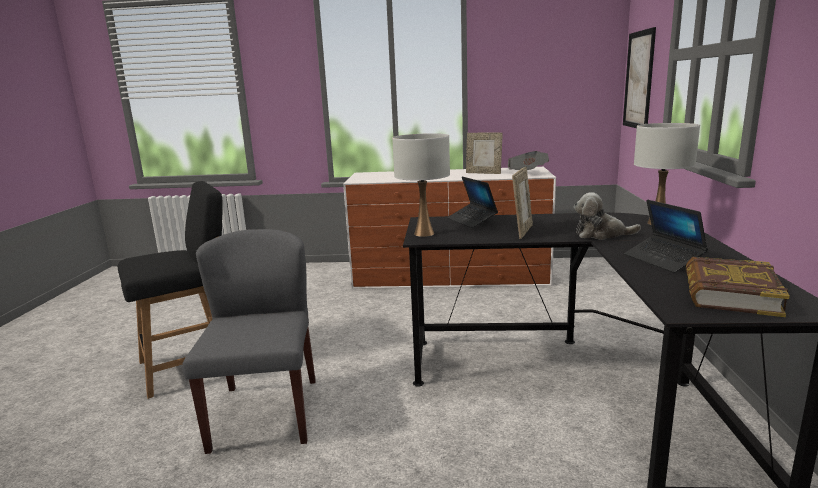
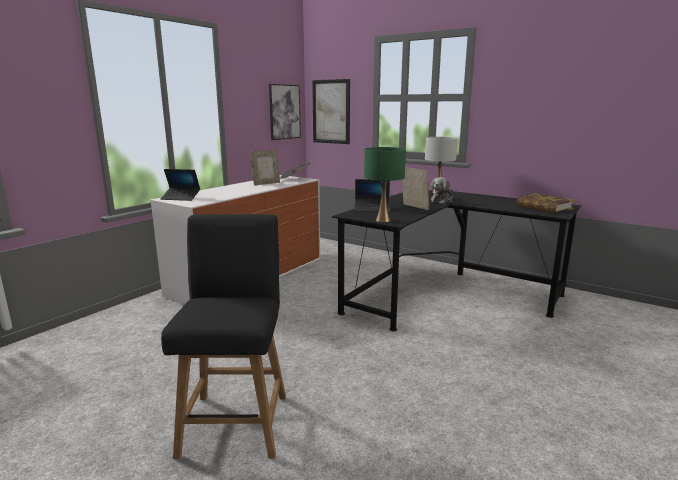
camera: 60 degrees left, 0 degrees up
(265, 413) = (372, 394): grey chair -> none
(424, 233) = (382, 220): white table lamp -> green table lamp
(576, 82) = (284, 112): none -> picture
(663, 260) = (494, 203): laptop -> laptop (181, 198)

